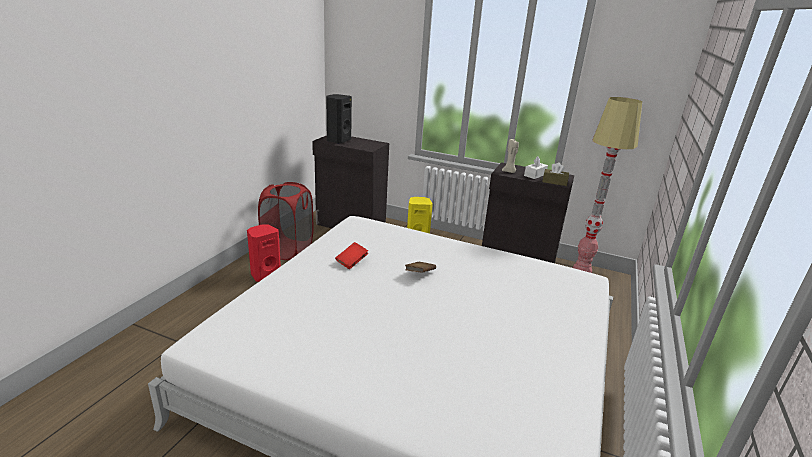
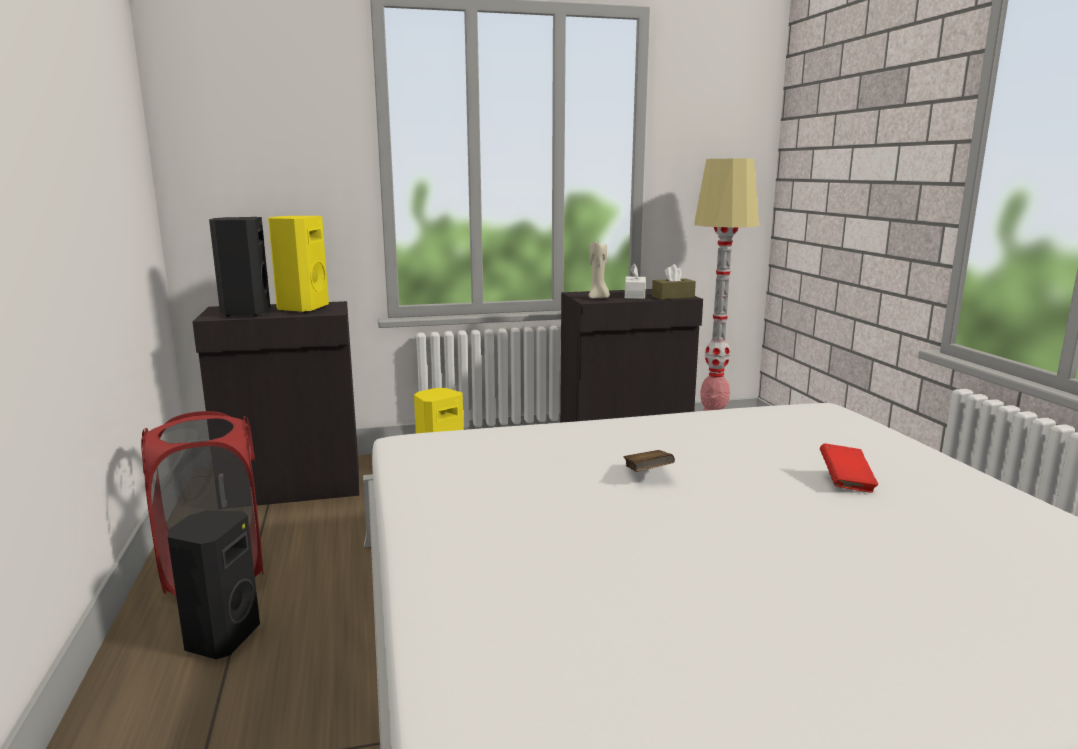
camera: 35 degrees left, 10 degrees down
(265, 274) = (220, 638): red speaker -> black speaker
(352, 262) = (513, 499): red book -> red book (846, 482)
(362, 143) = (301, 309): none -> yellow speaker

